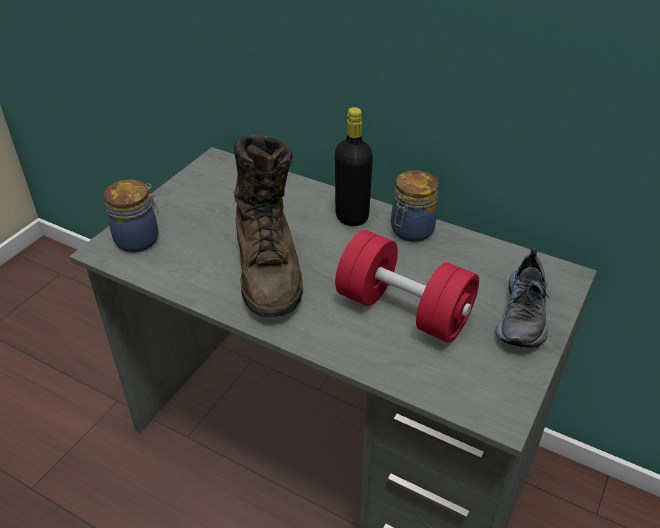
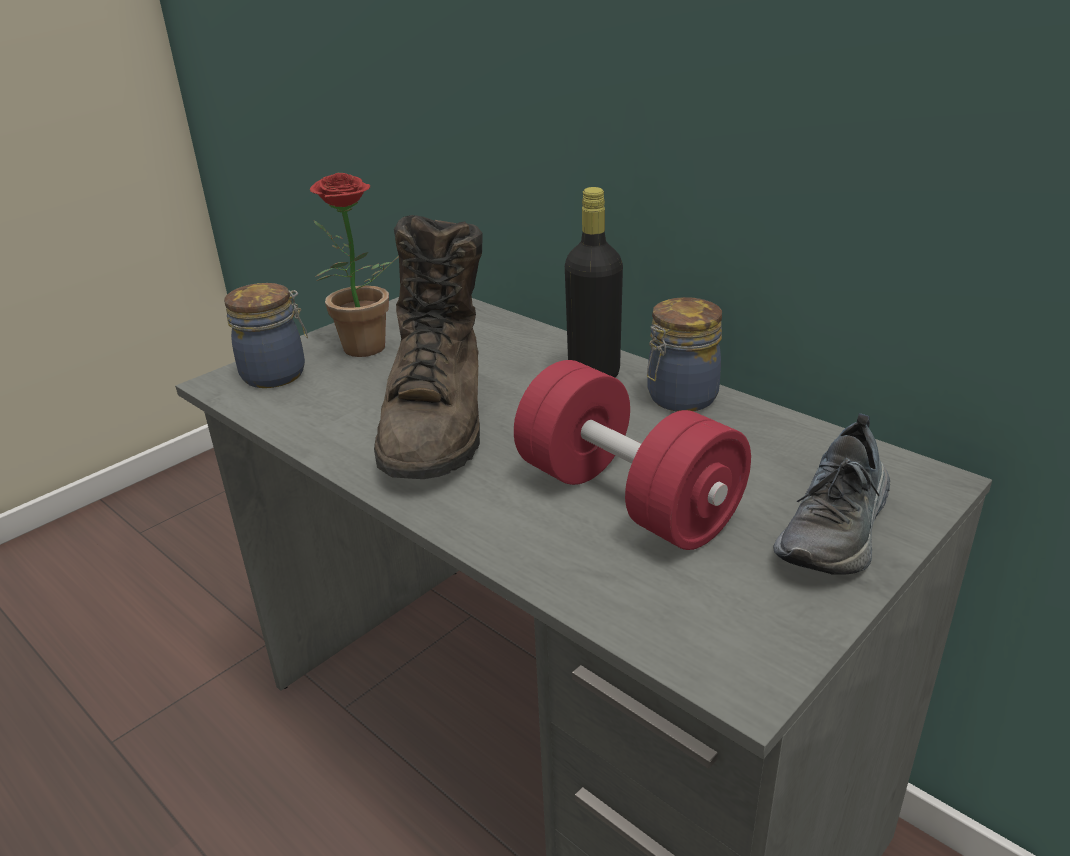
camera: 15 degrees right, 10 degrees down
(193, 213) = (367, 351): none -> potted plant

